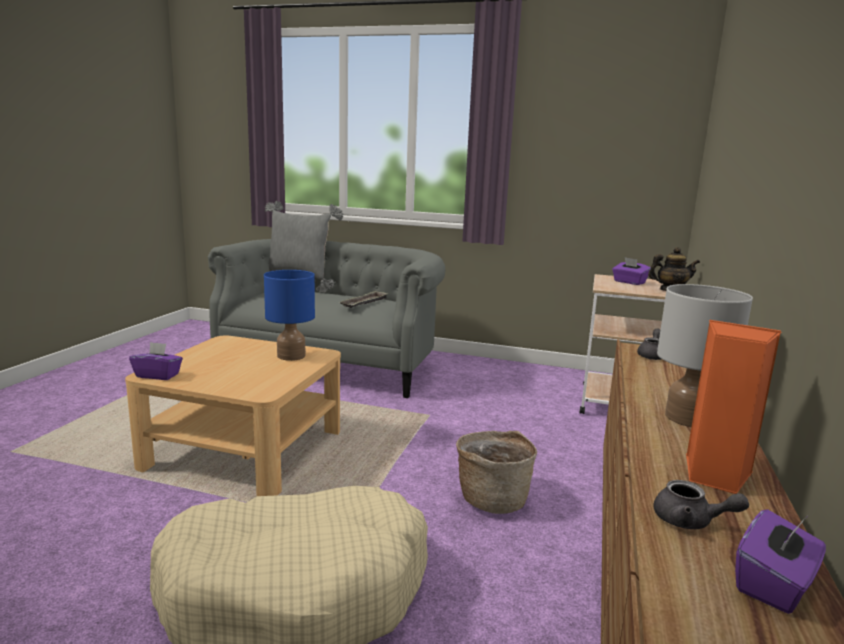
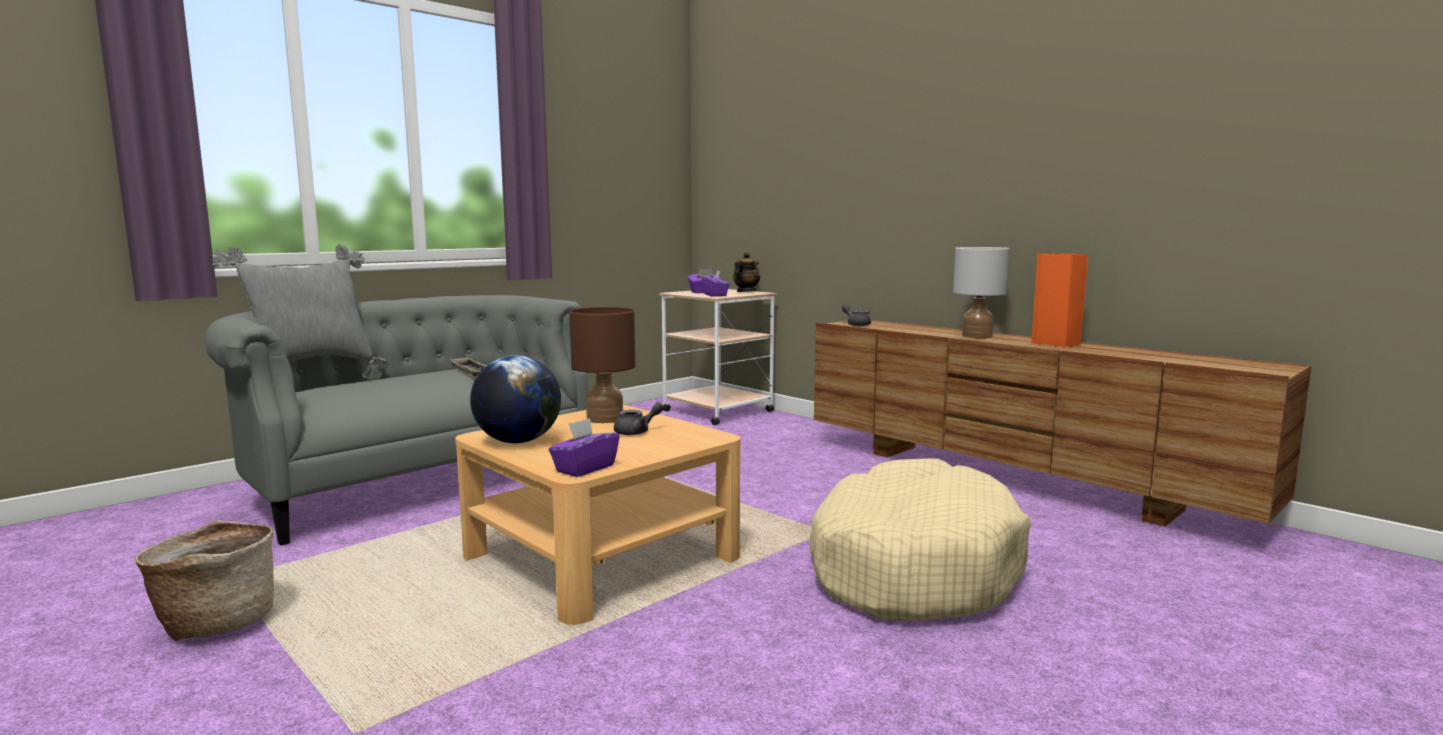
camera: 60 degrees left, 5 degrees down
(215, 349) = (518, 441): none -> globe
(291, 356) = (605, 419): blue table lamp -> brown table lamp
(492, 499) = (825, 480): basket -> basket (216, 623)
(690, 521) = (1109, 353): grey teapot -> grey teapot (637, 432)
(774, 585) = (1166, 354): purple tissue box -> purple tissue box (715, 295)

